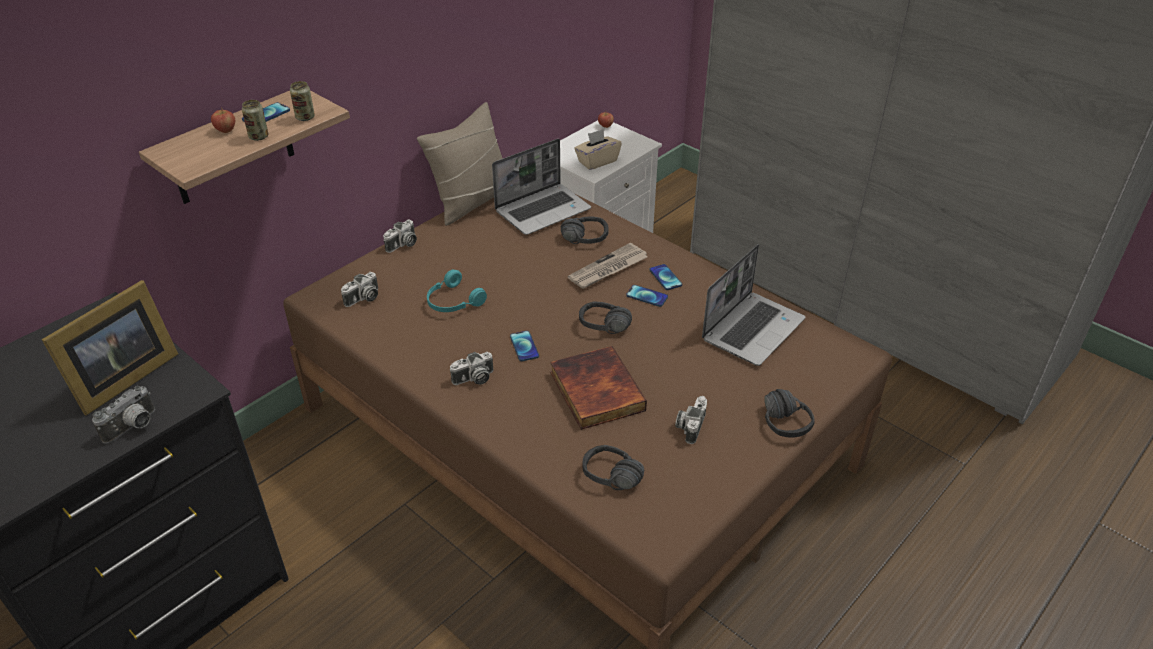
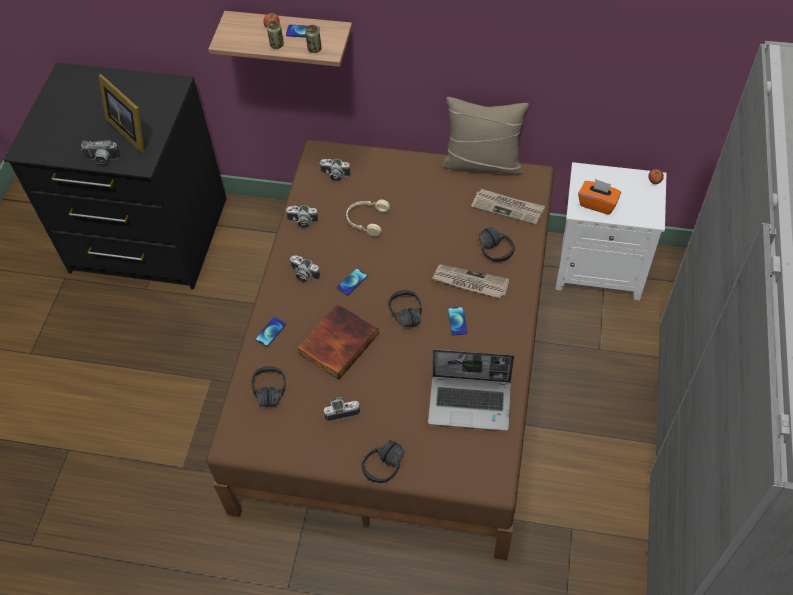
camera: 60 degrees right, 15 degrees up
(121, 380) = (130, 130): picture frame -> picture frame turned 45 degrees clockwise
(403, 245) = (402, 159): camera -> camera (302, 222)
(453, 302) = (366, 220): turquoise headphones -> beige headphones
(543, 210) = (508, 208): laptop -> newspaper
(597, 161) = (597, 203): beige tissue box -> orange tissue box
(665, 278) = (488, 321): phone -> phone (270, 332)

